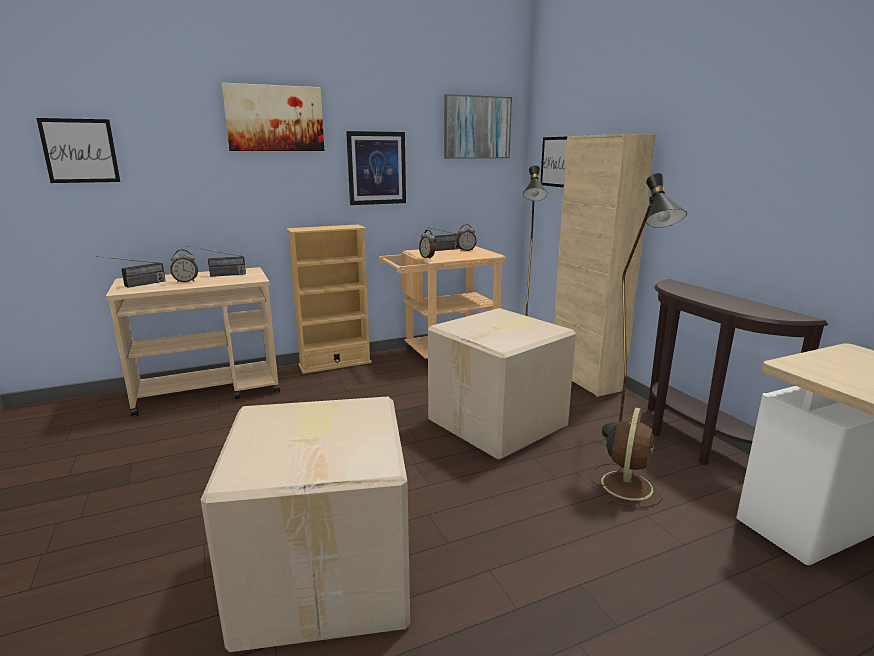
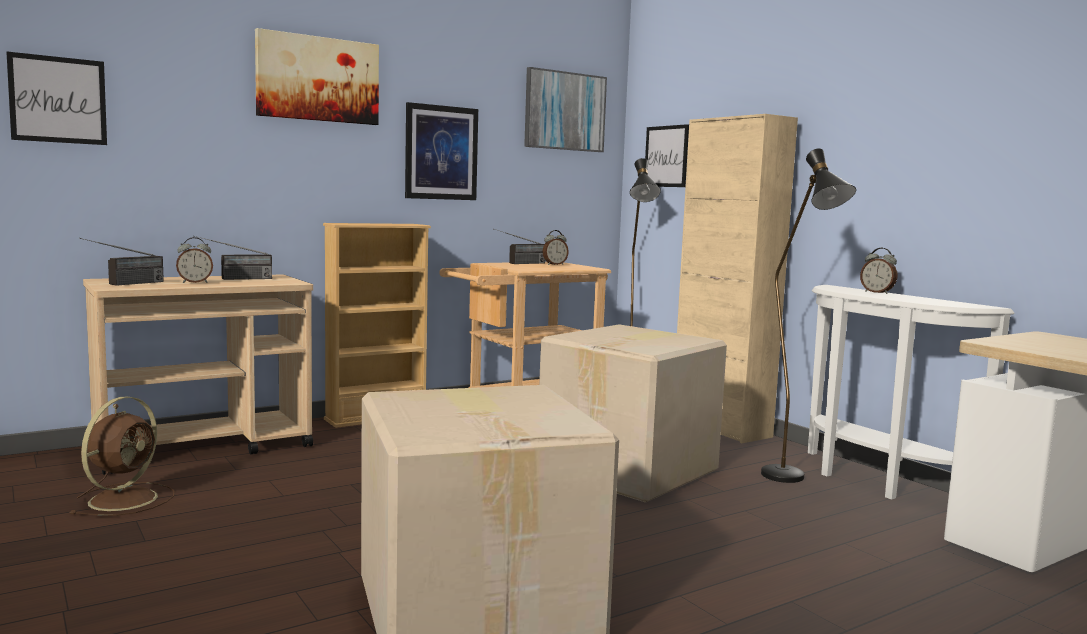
camera: 10 degrees left, 10 degrees down
(427, 258) = (512, 267): alarm clock -> alarm clock (877, 292)
(627, 484) = (810, 518): brown fan -> brown fan (125, 499)
(694, 444) = (874, 482): brown console table -> white console table

